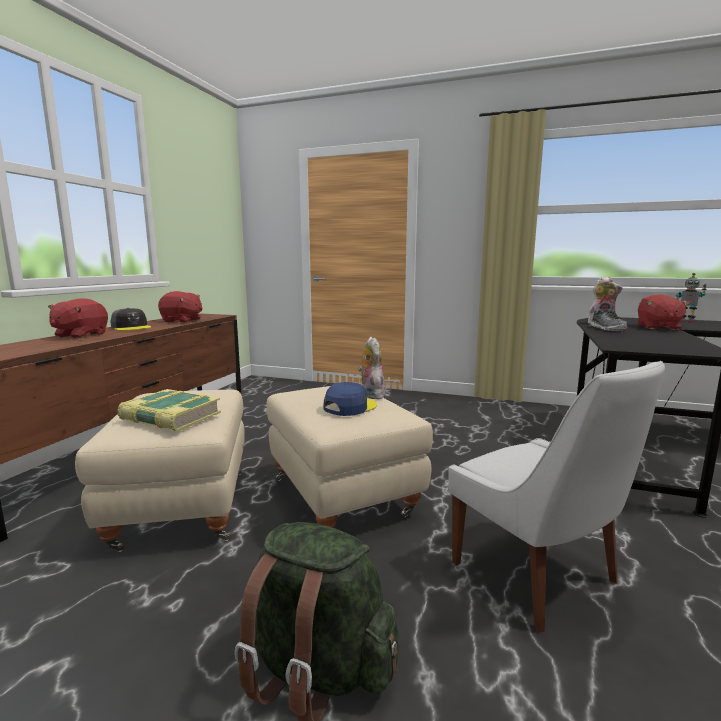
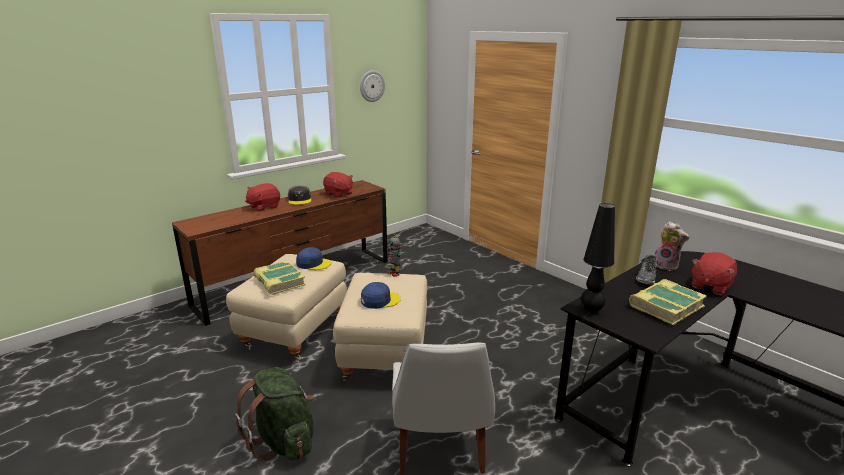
camera: 30 degrees right, 10 degrees up
(191, 202) = (371, 86): none -> wall clock
(201, 393) = (313, 263): none -> blue cap
(370, 395) = (410, 291): plush toy -> none
(628, 347) = (591, 310): none -> black table lamp
(667, 338) = (665, 306): none -> book
(686, 320) = (788, 280): toy robot -> toy robot (394, 273)

